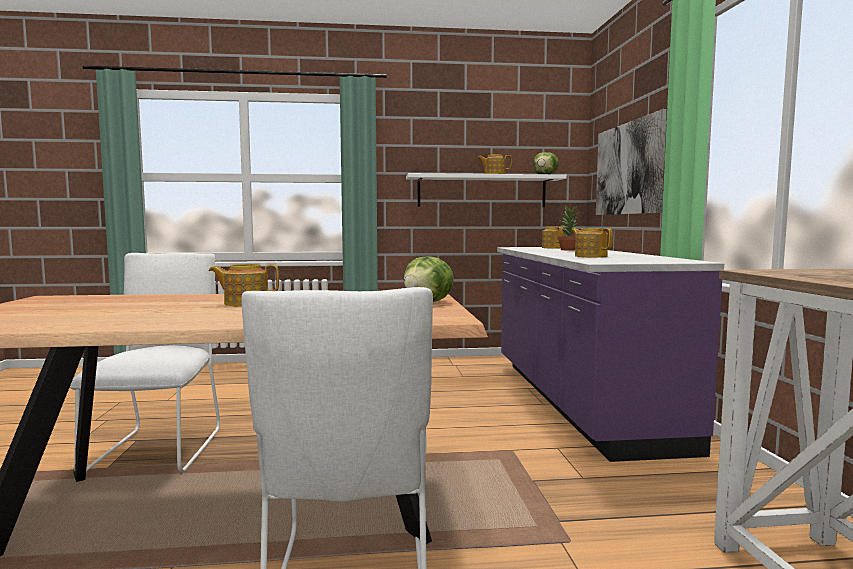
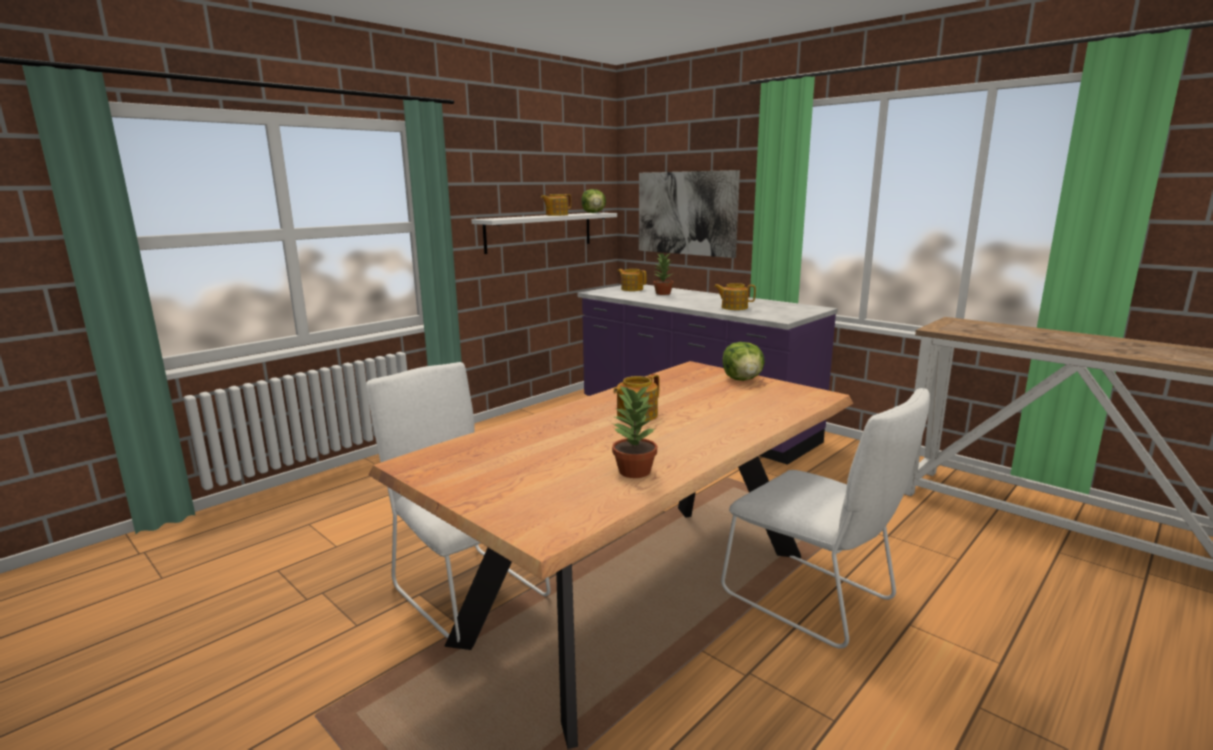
camera: 40 degrees left, 10 degrees up
(91, 320) = (633, 471): none -> potted plant

